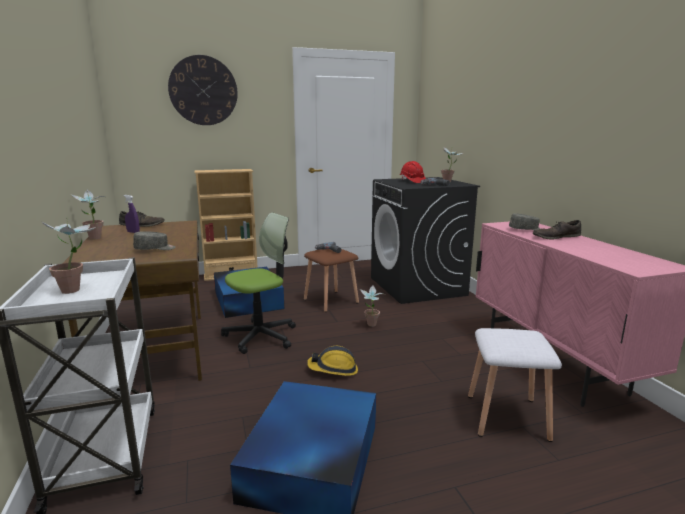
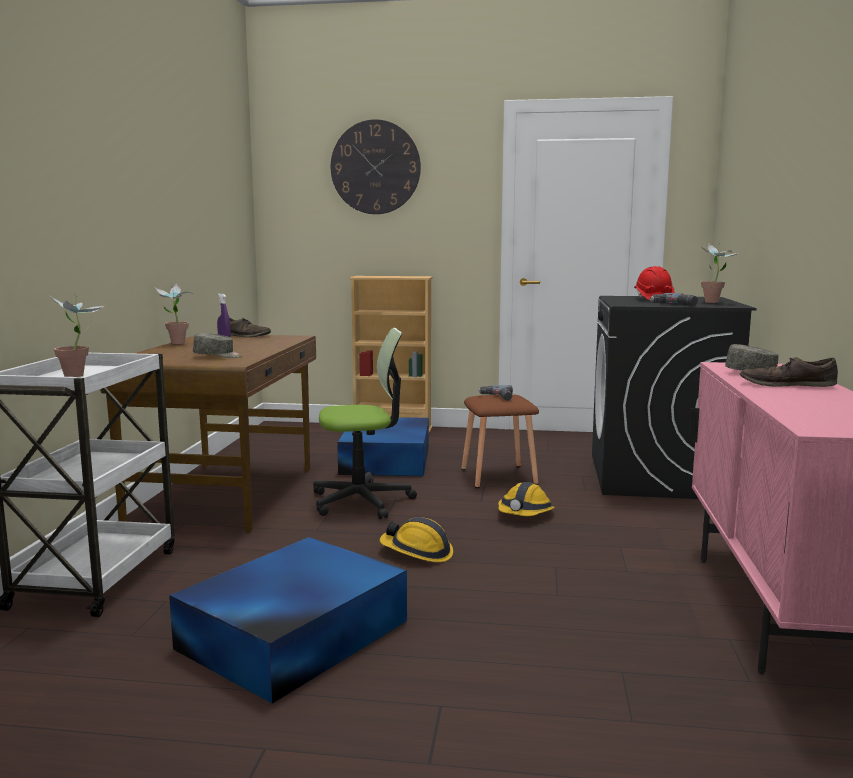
camera: 25 degrees right, 5 degrees down
(371, 326) = (525, 514): potted plant -> hard hat
(508, 418) = (610, 657): white stool -> none

